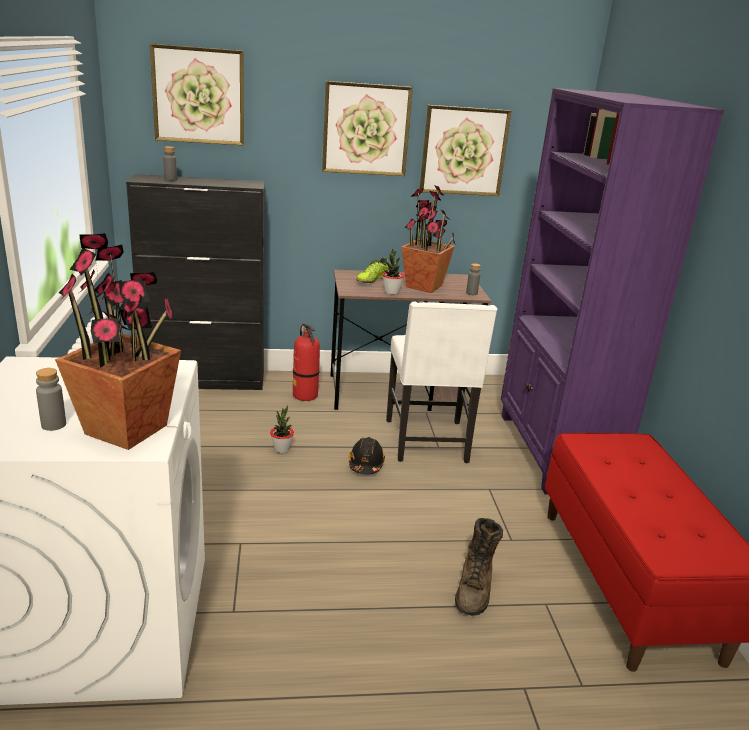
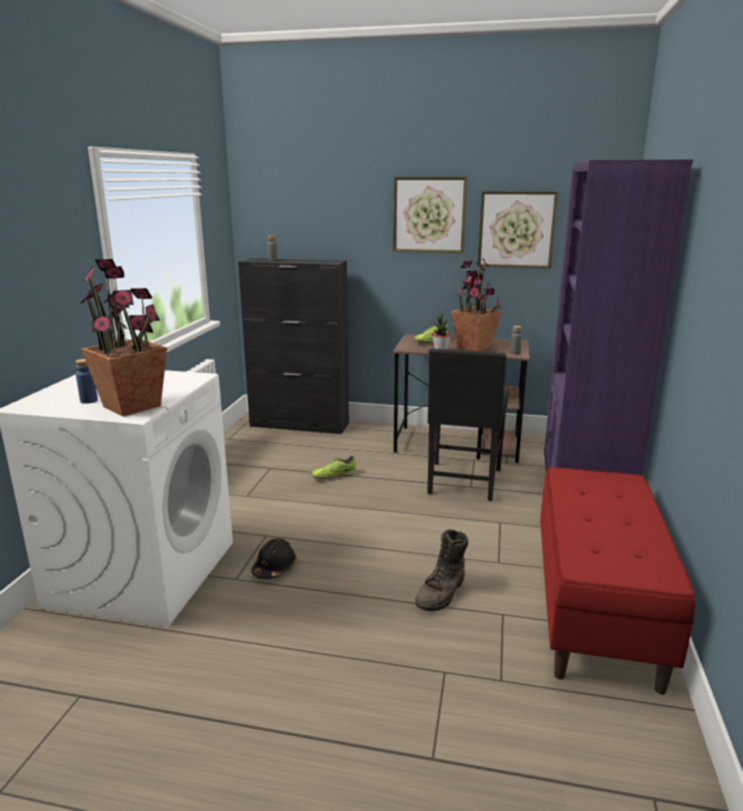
camera: 20 degrees right, 5 degrees down
(53, 425) = (89, 401): grey bottle -> blue bottle
(198, 96) = (297, 195): picture -> none
(281, 449) = (334, 476): potted plant -> shoe
(305, 395) = (374, 440): fire extinguisher -> none
(366, 464) = (398, 493): black hard hat -> black hard hat (275, 568)
(428, 442) = (463, 482): white chair -> black chair

